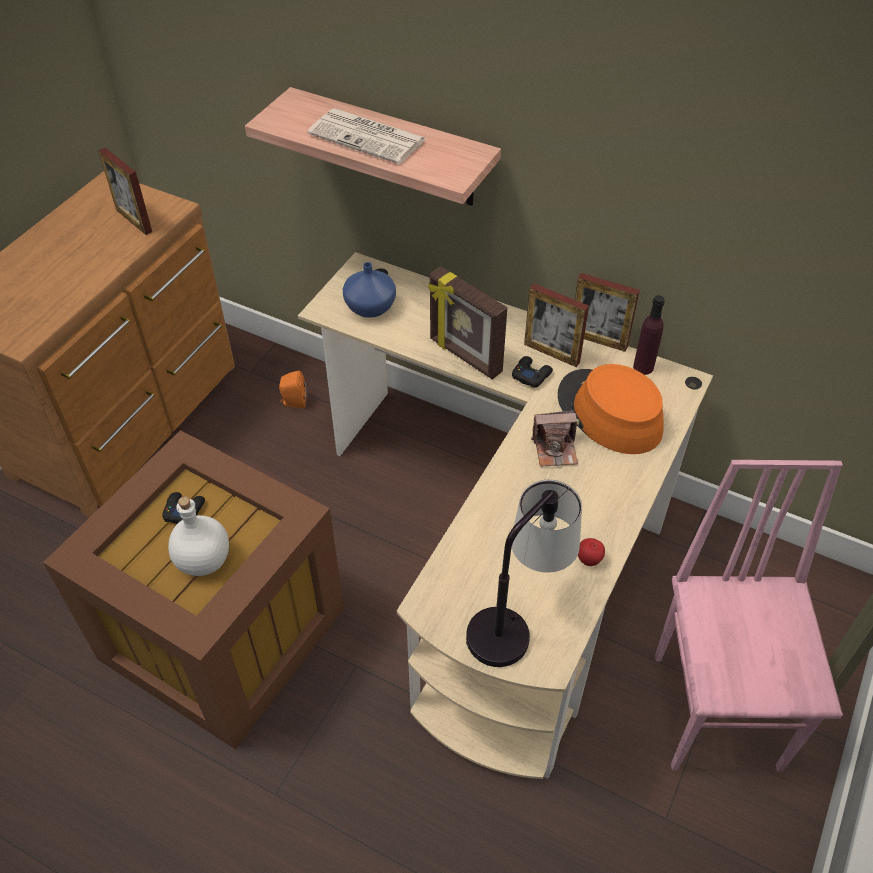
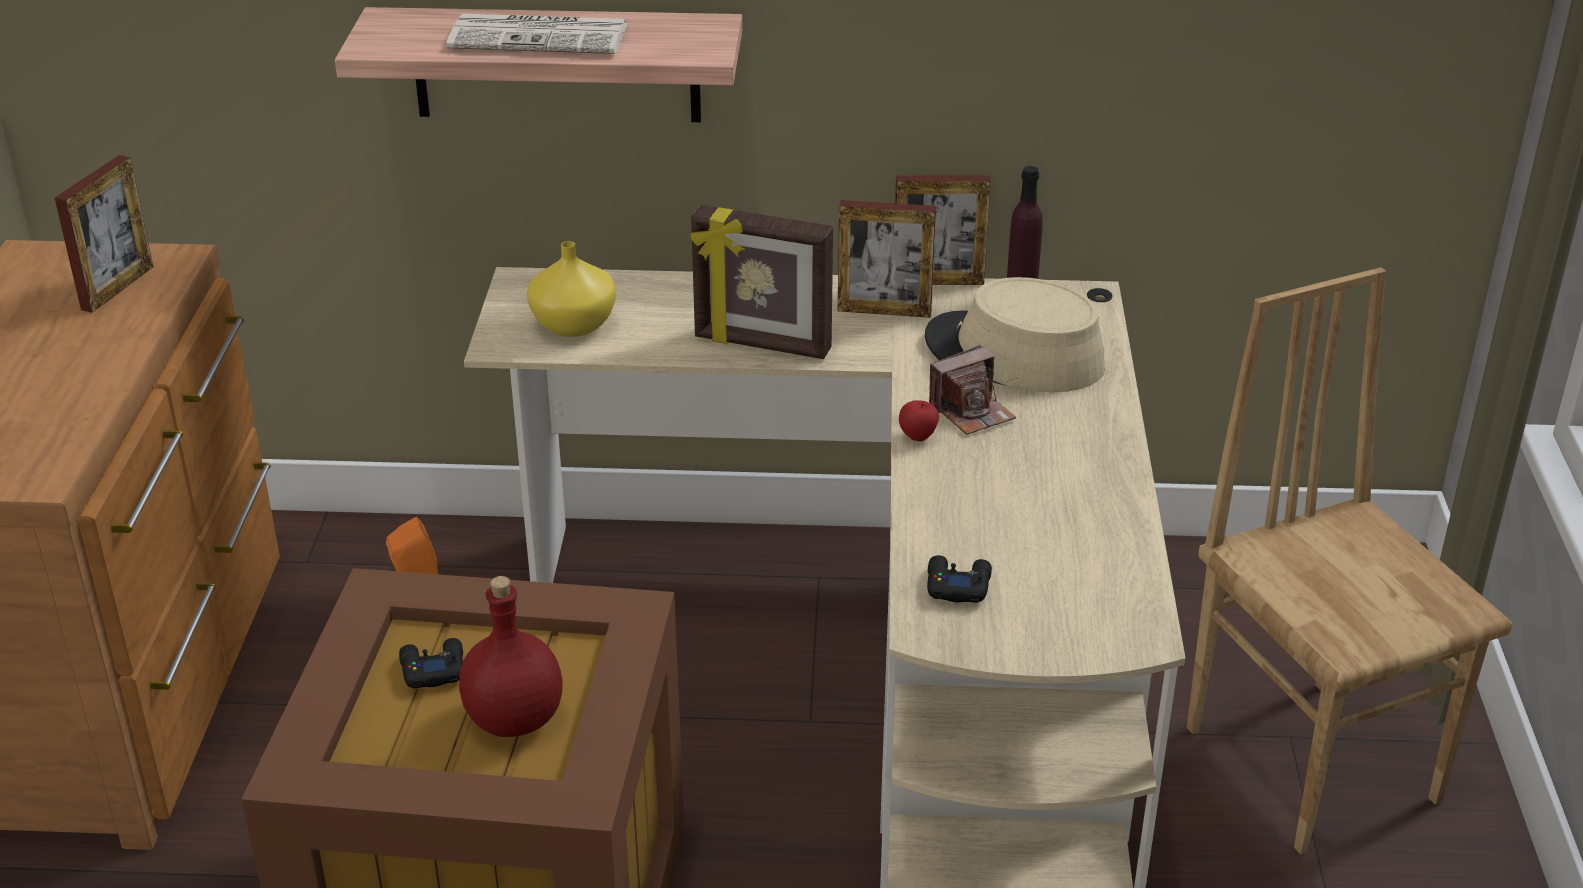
camera: 25 degrees left, 15 degrees down
(134, 221) = (117, 288): picture frame -> picture frame turned 90 degrees counterclockwise
(203, 561) = (514, 721): white bottle -> red bottle
(370, 307) = (573, 324): blue vase -> yellow vase
(516, 618) = (1062, 604): table lamp -> none
(531, 375) = (874, 341): black game controller -> black game controller (957, 585)
(589, 560) = (1110, 515): apple -> apple (918, 437)
(609, 413) = (1013, 355): orange hat -> beige hat
(718, 709) = (1313, 761): pink chair -> brown chair

